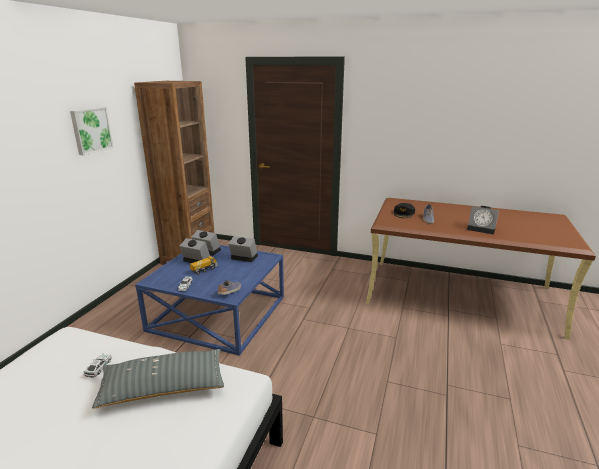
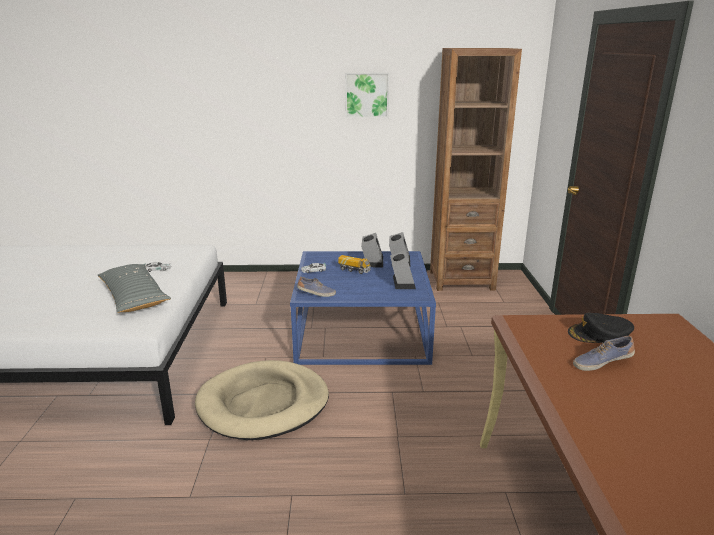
camera: 70 degrees right, 0 degrees up
(283, 380) = (263, 404): none -> beige dog bed
(482, 229) = (631, 439): alarm clock -> none

